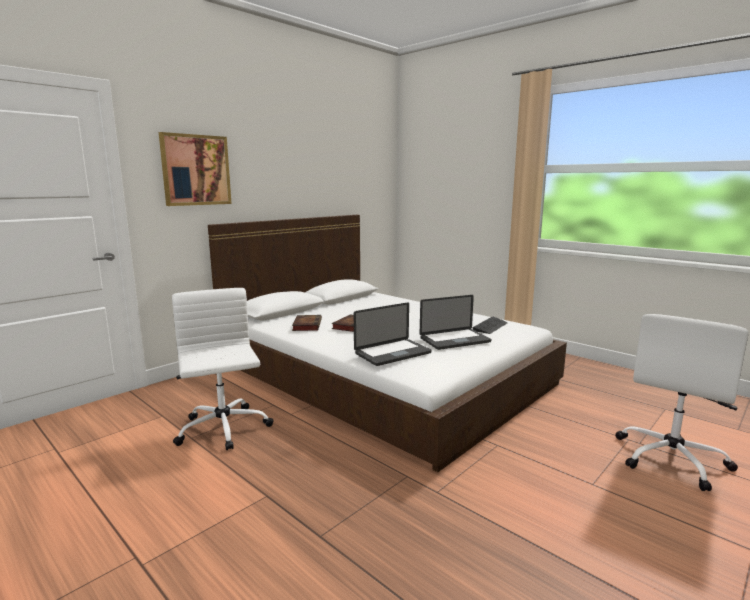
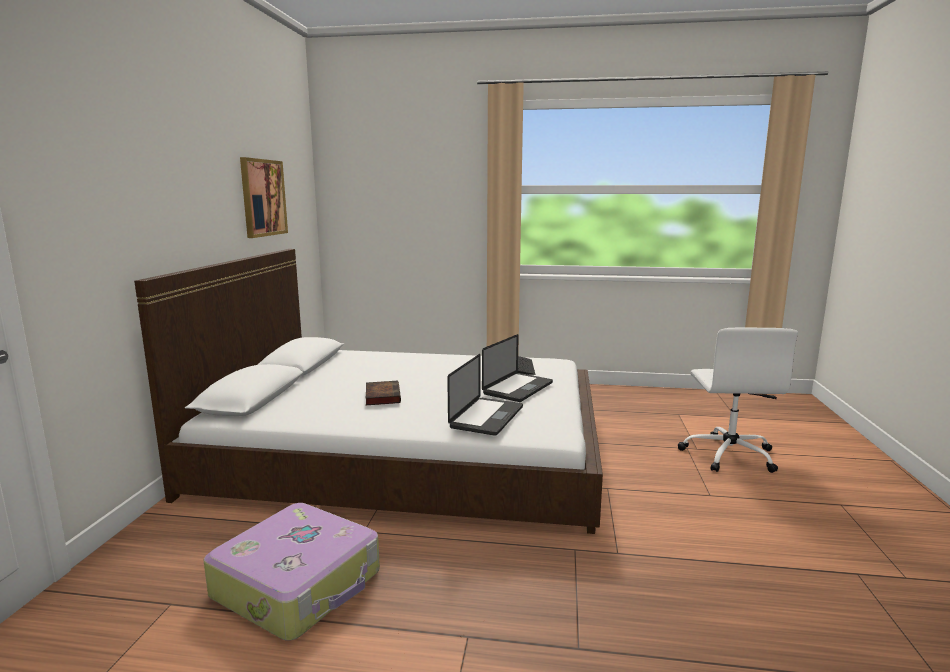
camera: 35 degrees left, 0 degrees up
(196, 170) = (107, 192): picture -> picture (263, 198)
(223, 429) = (299, 584): white office chair -> suitcase
(307, 325) = (323, 408): book -> none

